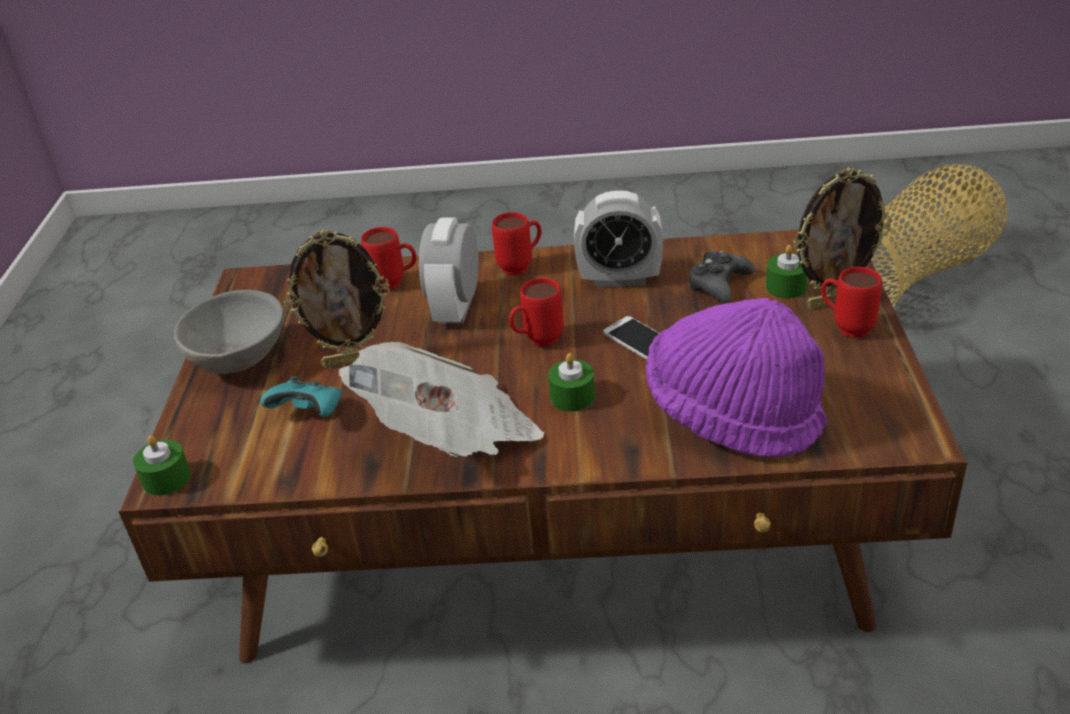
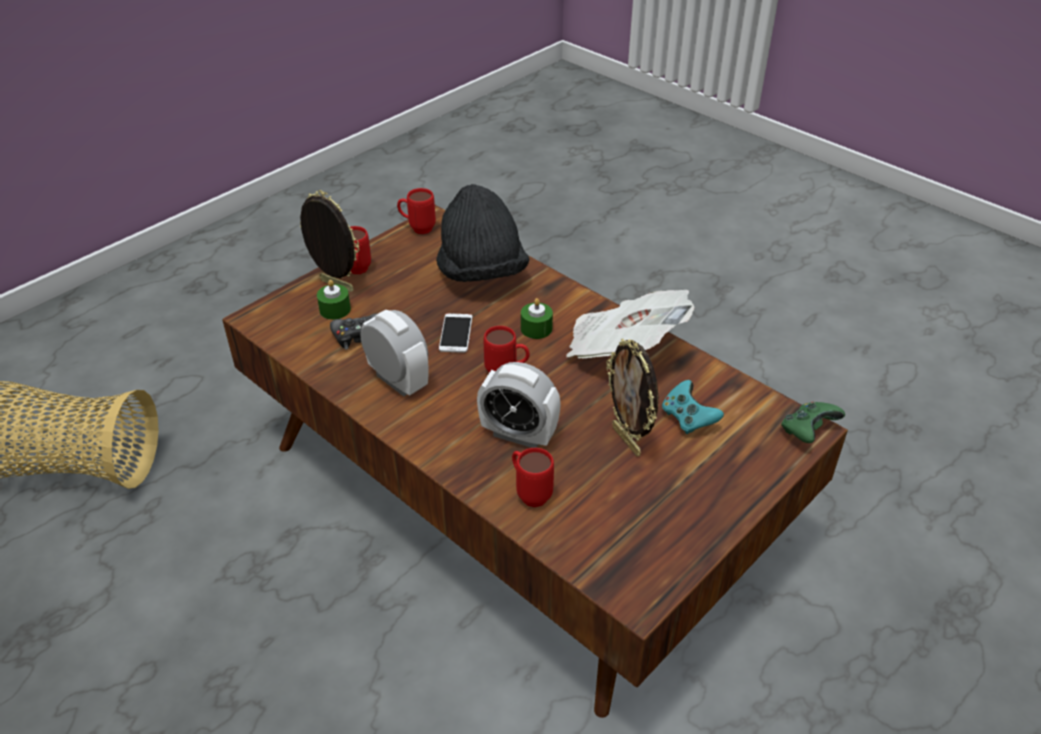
camera: 140 degrees left, 5 degrees up
(166, 479) = (807, 431): green candle -> green game controller
(242, 360) = (702, 498): grey bowl -> none
(352, 360) = (627, 441): picture frame -> picture frame turned 150 degrees counterclockwise
(456, 308) = (518, 434): alarm clock -> alarm clock turned 60 degrees clockwise
(521, 266) = (432, 439): red mug -> red mug (417, 228)
(733, 414) = (481, 272): purple hat -> black hat

